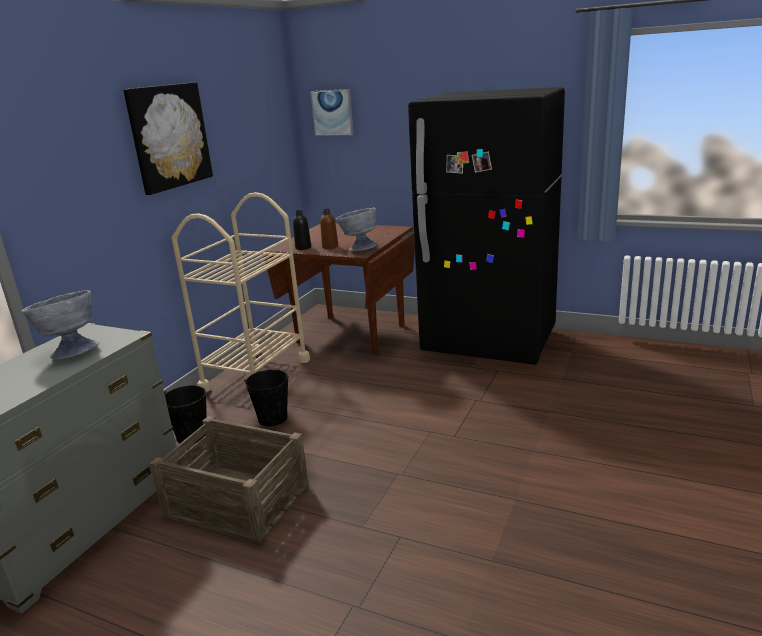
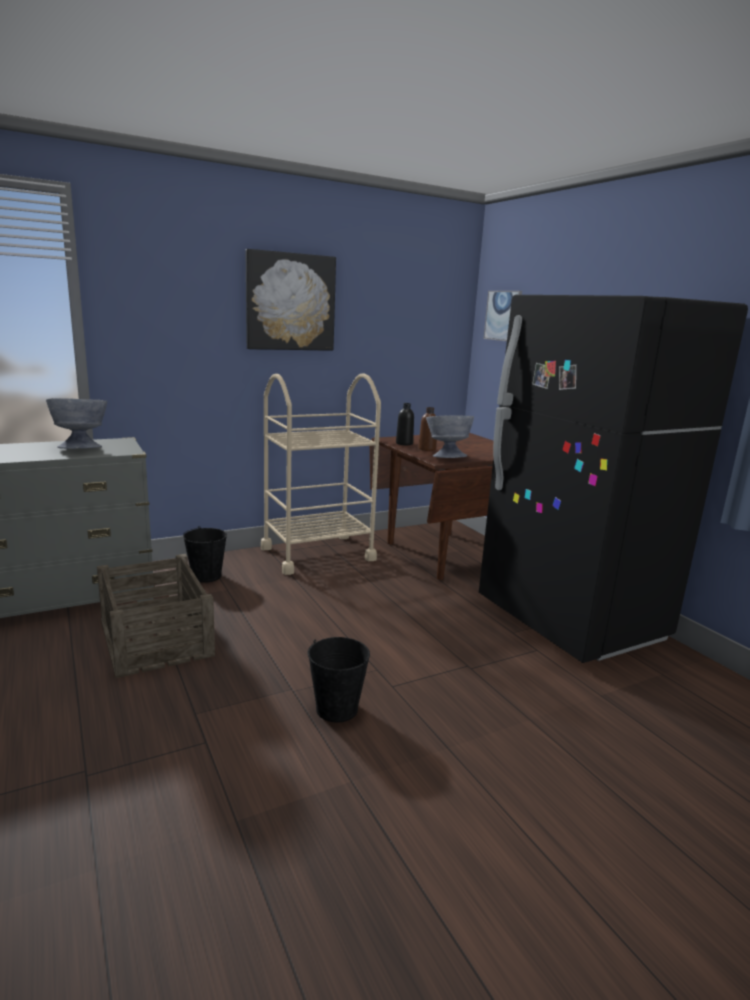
camera: 35 degrees right, 5 degrees down
(272, 418) = (275, 591): black bucket -> black bucket (337, 708)

